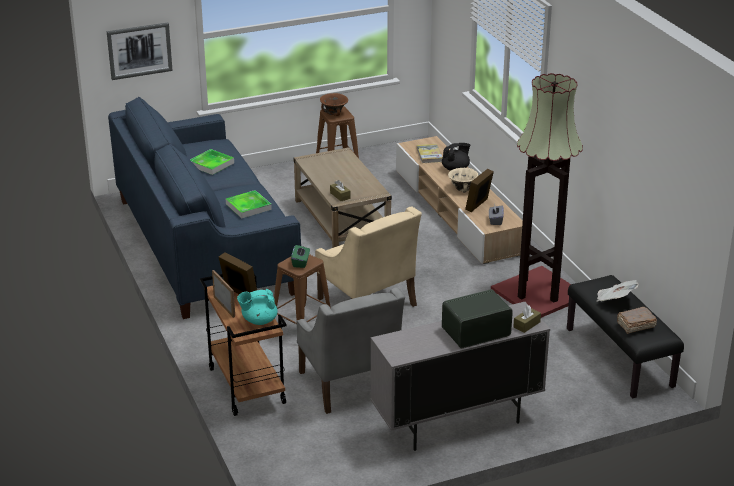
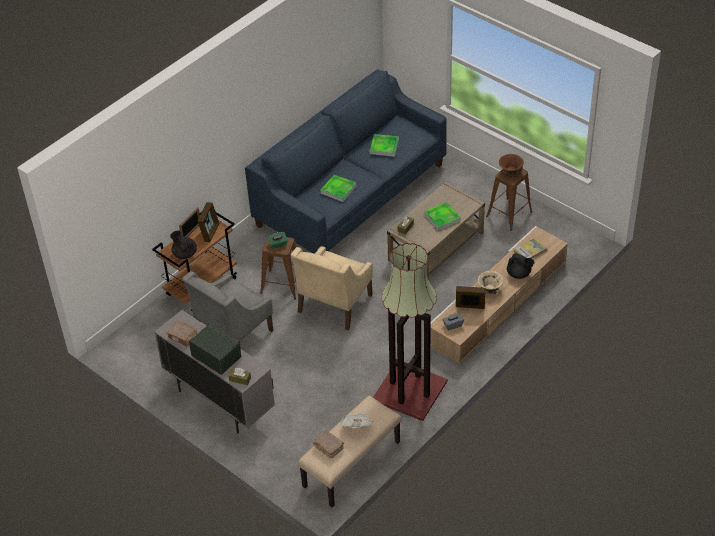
camera: 65 degrees right, 15 degrees up
(139, 50) = (409, 40): picture -> none
(259, 321) = (184, 254): turquoise teapot -> black teapot
(347, 173) = (442, 218): none -> tray
(421, 347) = (183, 337): none -> brown book
(620, 357) = (352, 465): black bench -> beige bench

